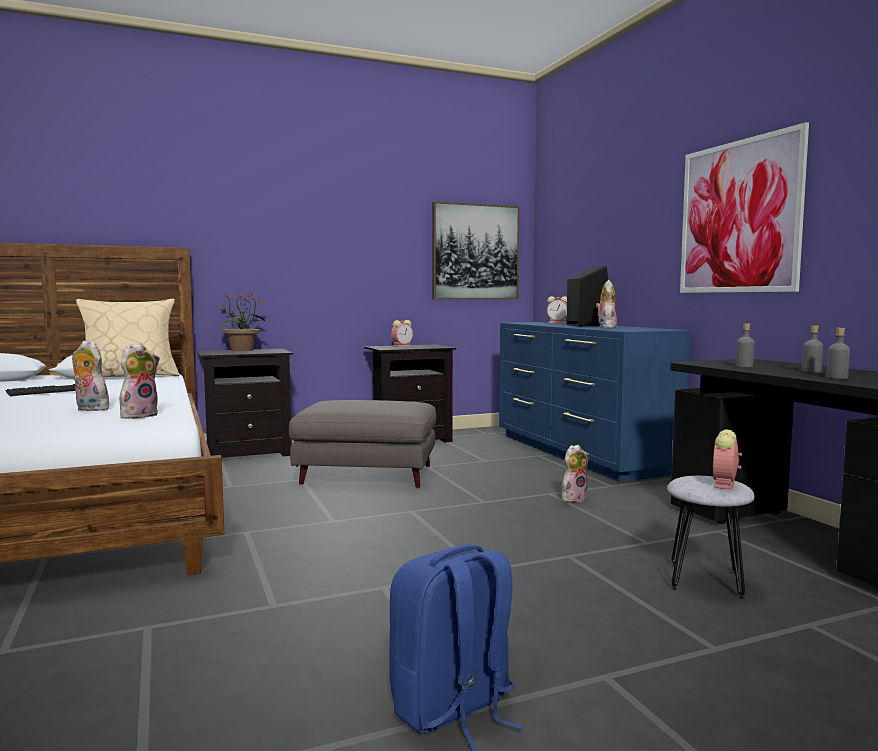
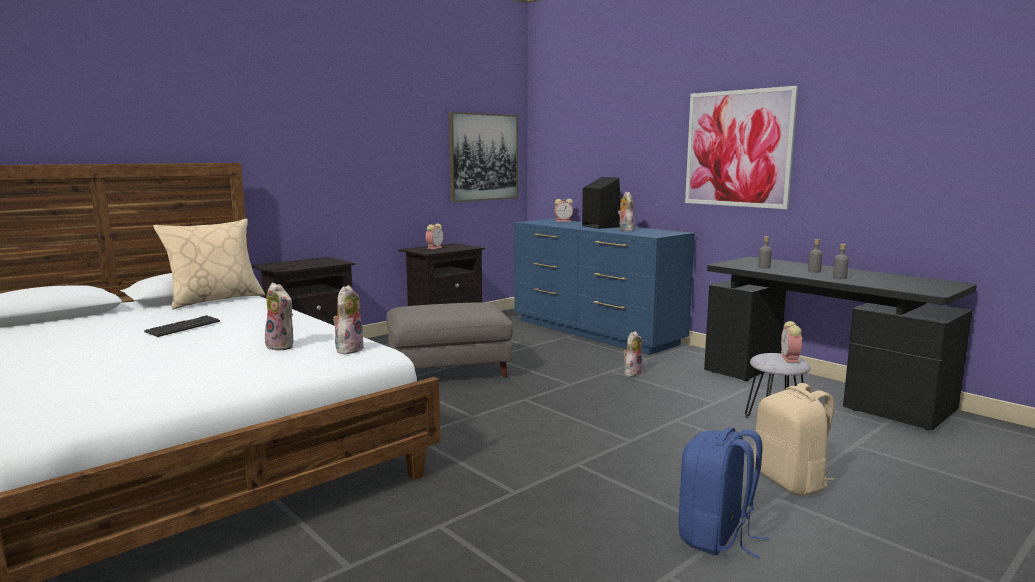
camera: 20 degrees left, 5 degrees up
(89, 409) = (282, 346): plush toy -> plush toy turned 150 degrees counterclockwise
(242, 350) = (297, 262): potted plant -> none
(650, 657) = (791, 482): none -> beige backpack

